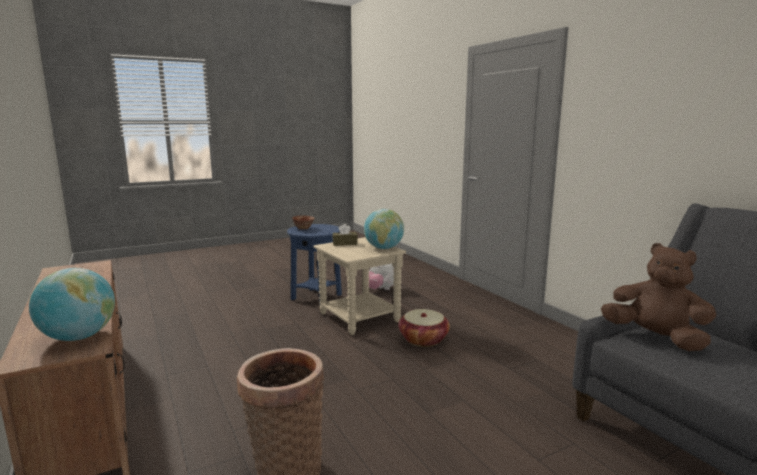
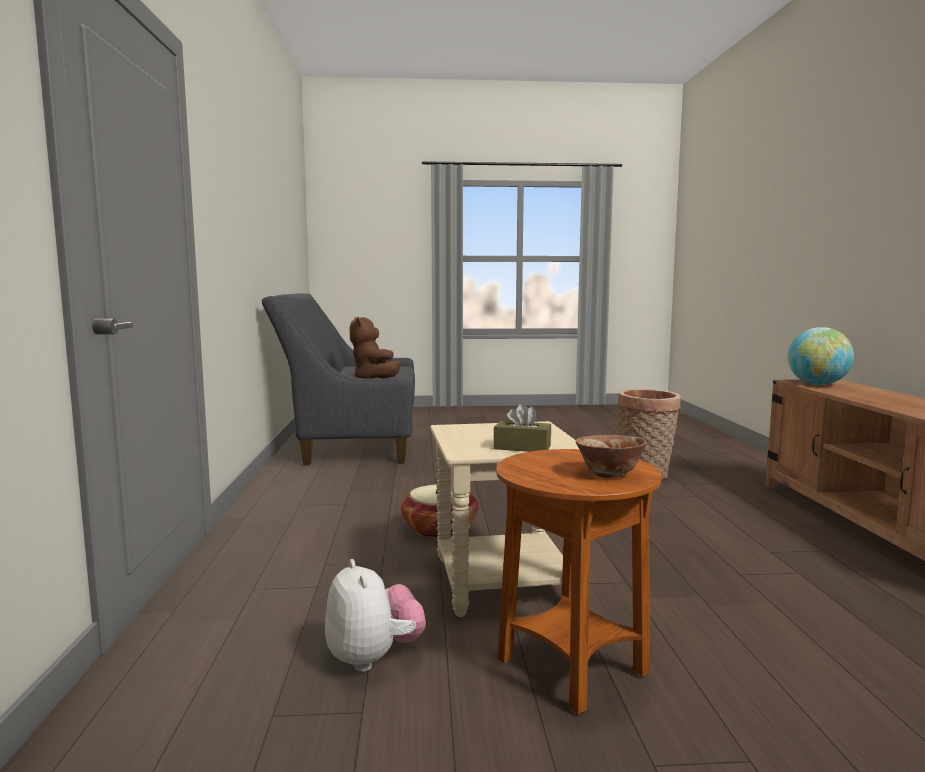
camera: 155 degrees left, 5 degrees down
(317, 297) = (571, 667): blue side table -> brown side table
(383, 248) = (460, 431): globe -> none

